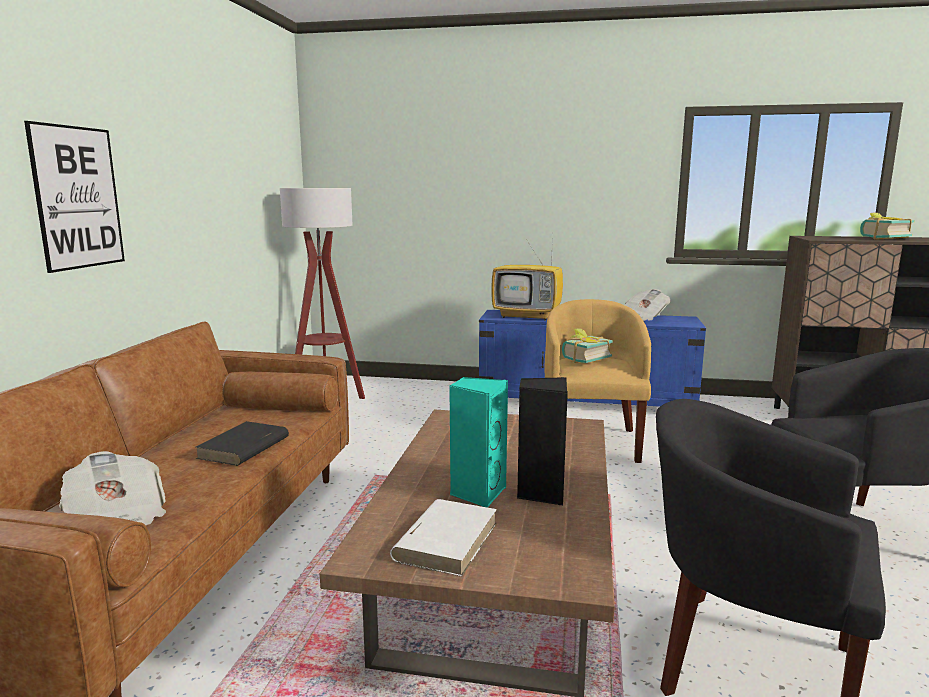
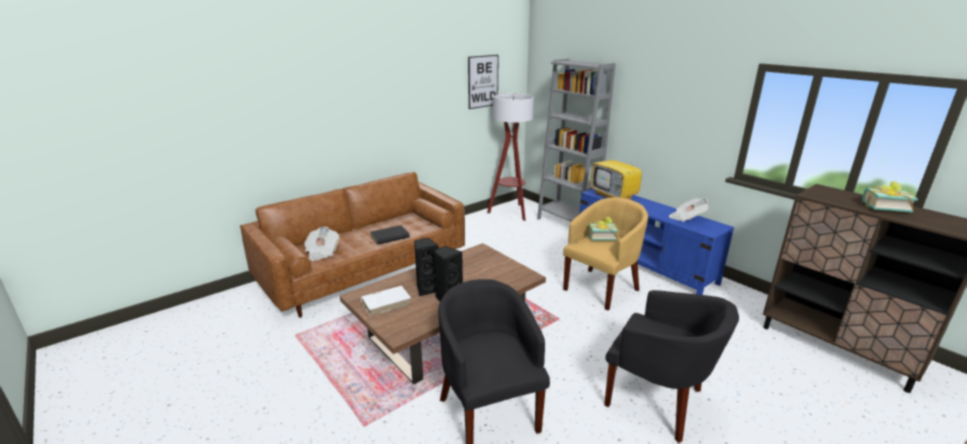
camera: 40 degrees right, 10 degrees up
(78, 197) = (359, 115): picture -> picture (483, 81)
(428, 387) = (567, 223): none -> grey bookcase
(477, 493) = (427, 289): turquoise speaker -> black speaker

